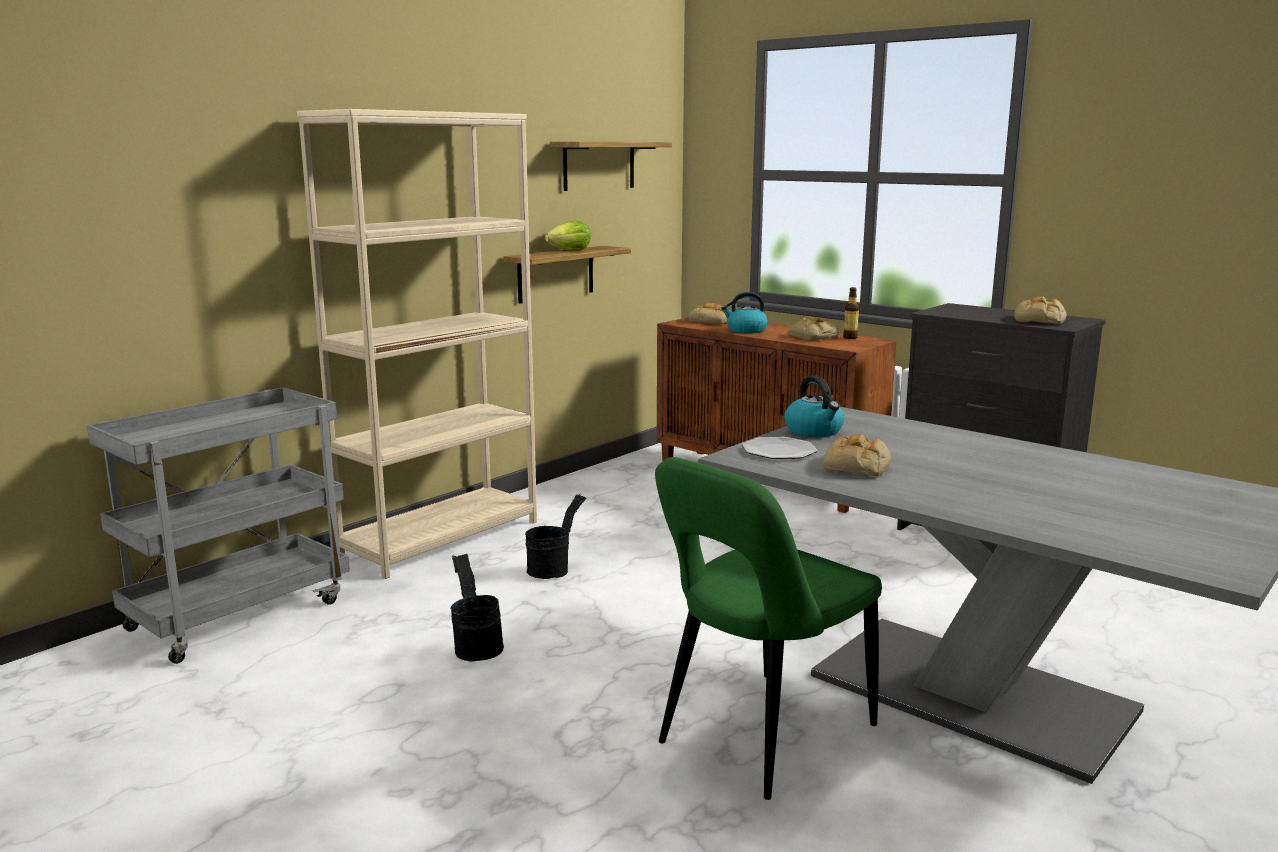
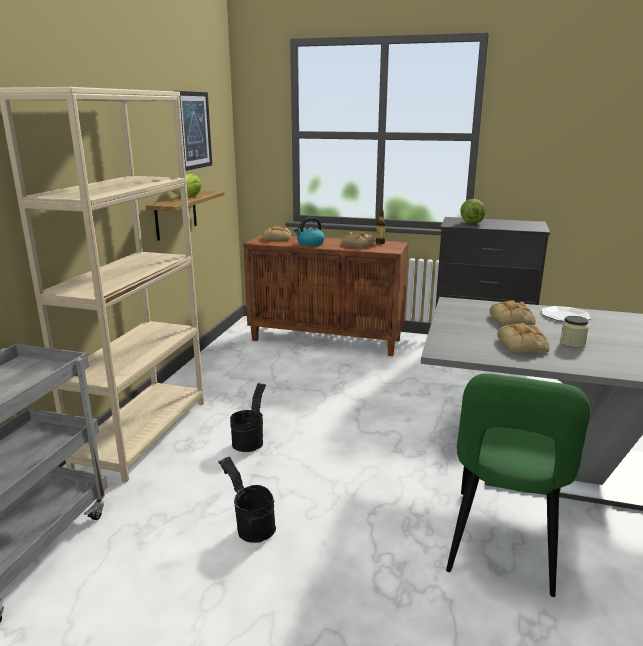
camera: 25 degrees left, 5 degrees up
(599, 165) = (193, 130): shelf -> picture
(779, 451) = (460, 340): plate -> plate (565, 316)
(814, 431) = (456, 320): kettle -> none
(937, 474) = (572, 343): none -> jar
(970, 312) = (471, 223): none -> lettuce
(1039, 320) = (517, 226): bread -> bread (512, 320)

